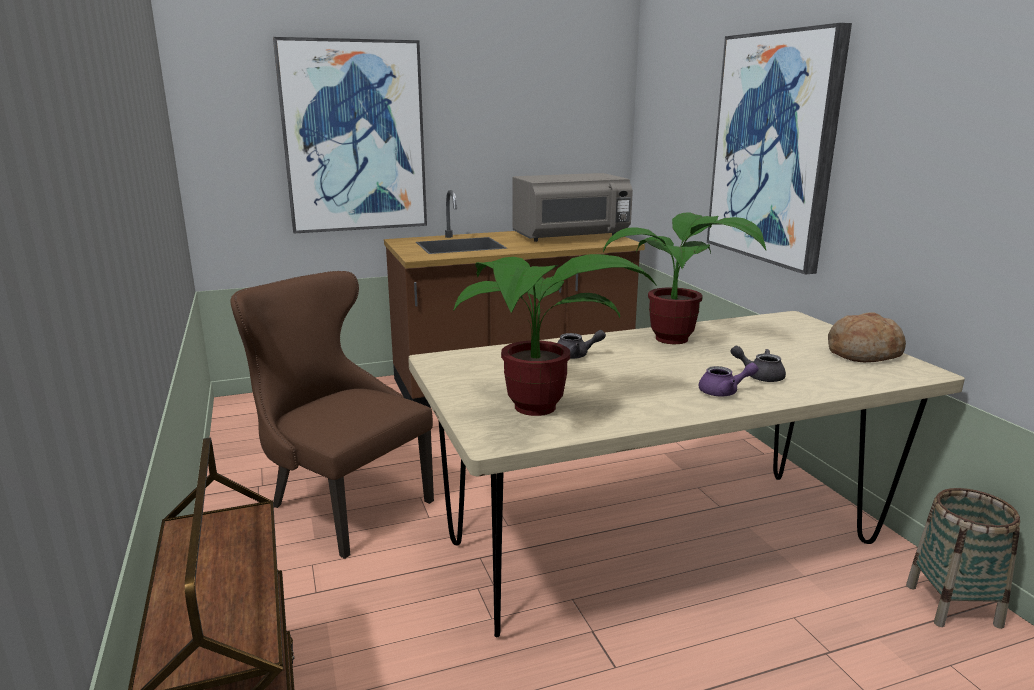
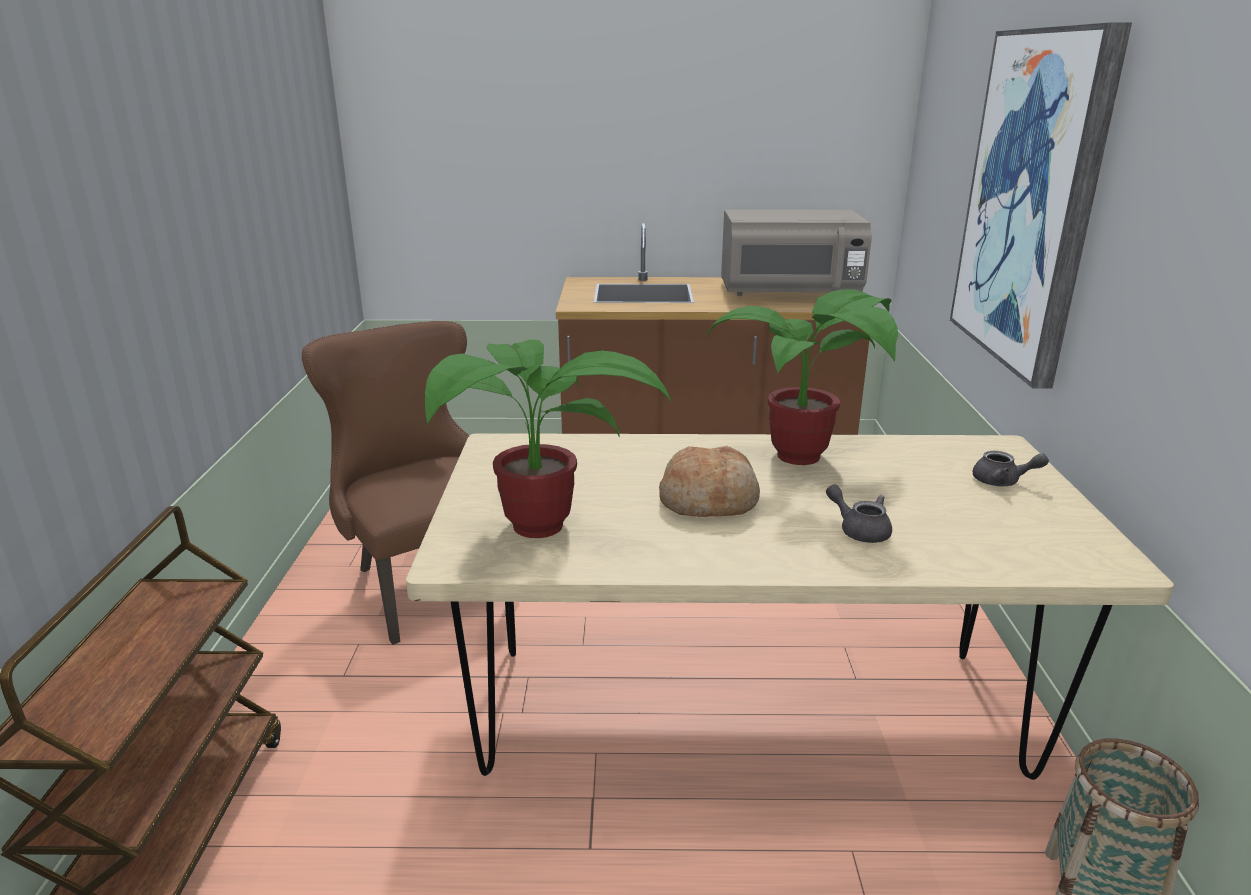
camera: 20 degrees right, 5 degrees up
(354, 137) = (538, 153): picture -> none
(576, 355) = (655, 462): grey teapot -> grey teapot (1002, 481)
(724, 392) = (787, 545): purple teapot -> none
(863, 353) = (1050, 519): bread -> bread (709, 500)

